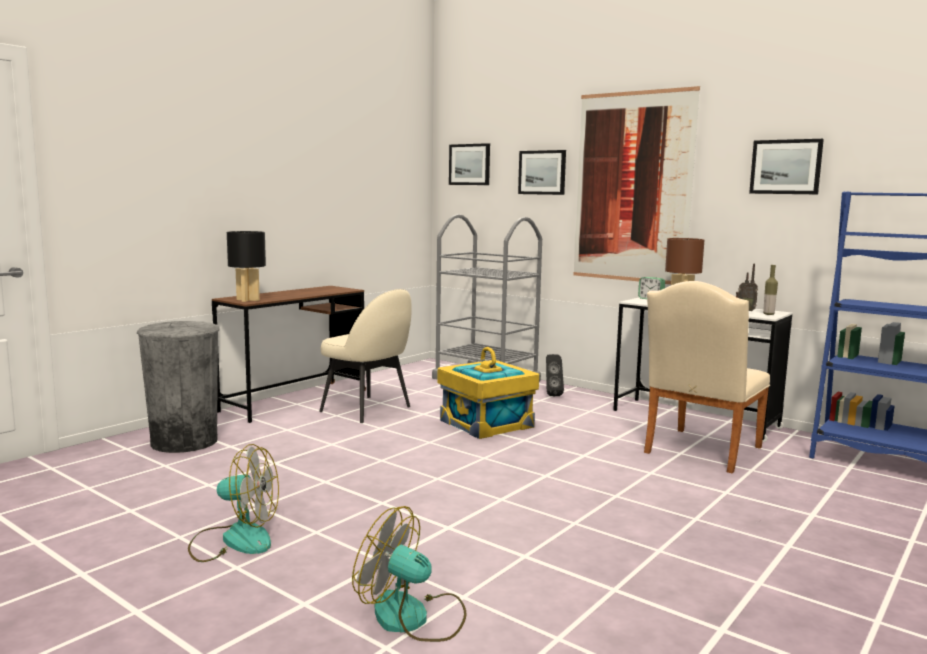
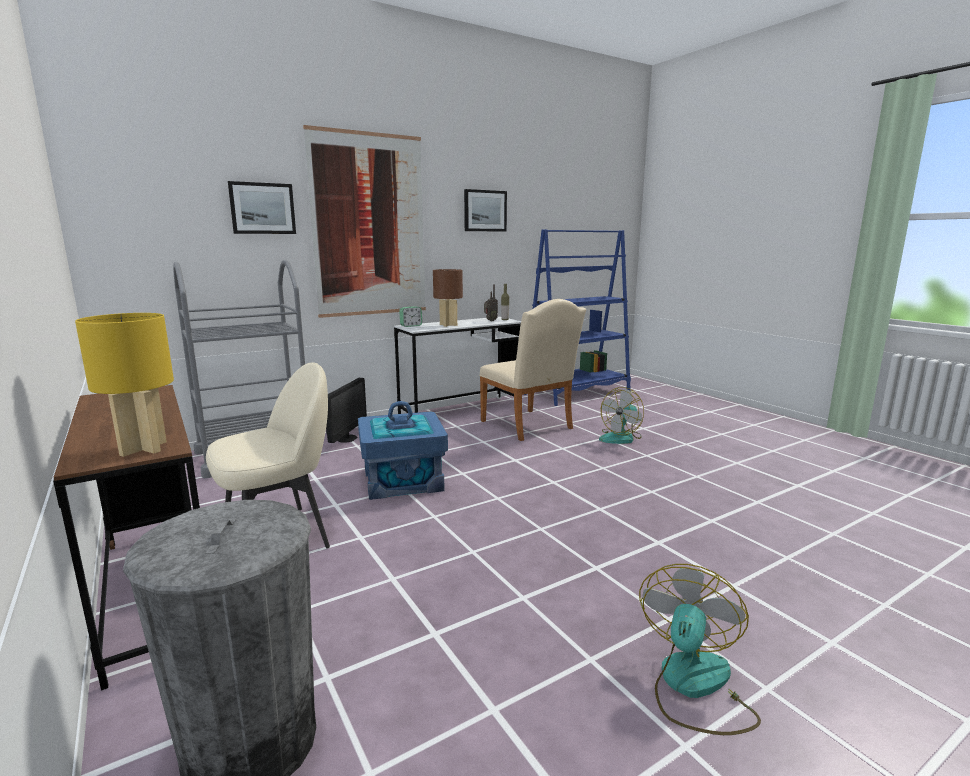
camera: 70 degrees left, 5 degrees up
(248, 300) = (142, 448): black table lamp -> yellow table lamp
(413, 618) = (831, 585): fan -> fan (621, 437)
(470, 164) = (139, 194): picture -> none
(487, 423) = (403, 479): yellow storage box -> blue storage box
(551, 394) = (347, 438): black speaker -> monitor

